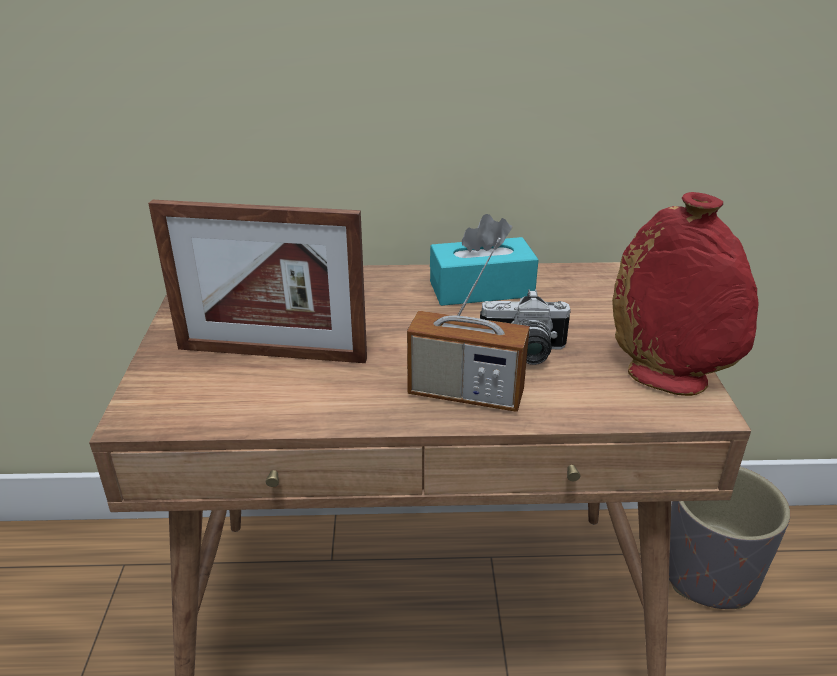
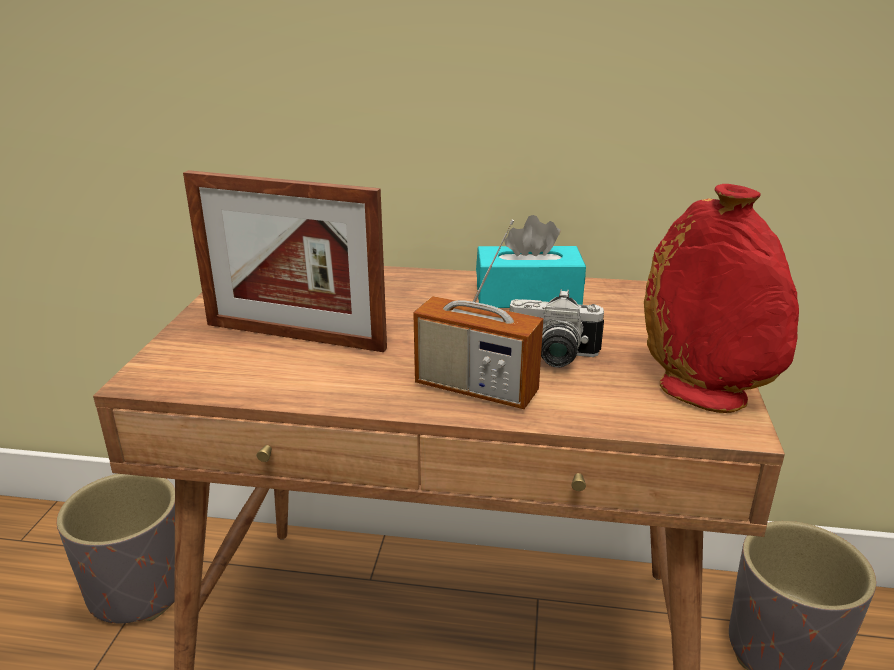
camera: 10 degrees right, 5 degrees down
(101, 603) = (137, 590): none -> grey planter

